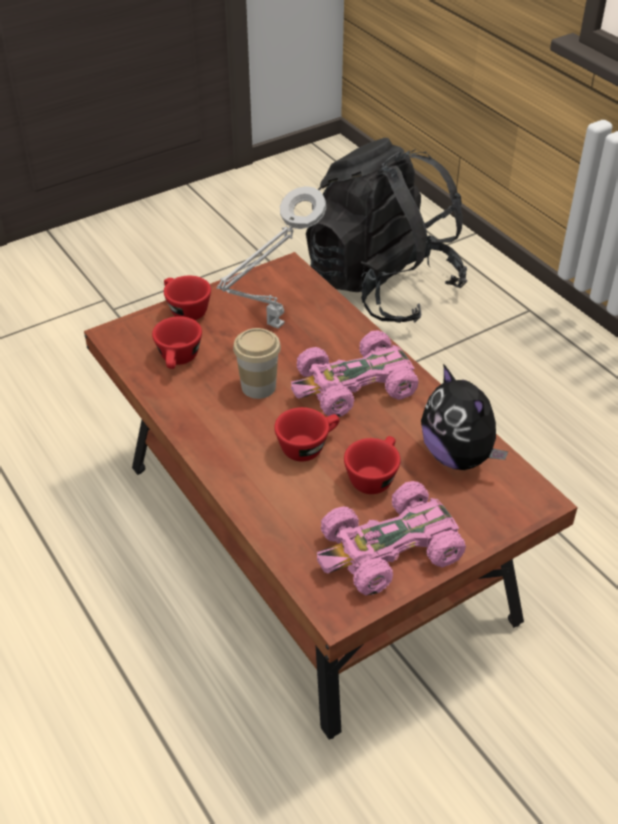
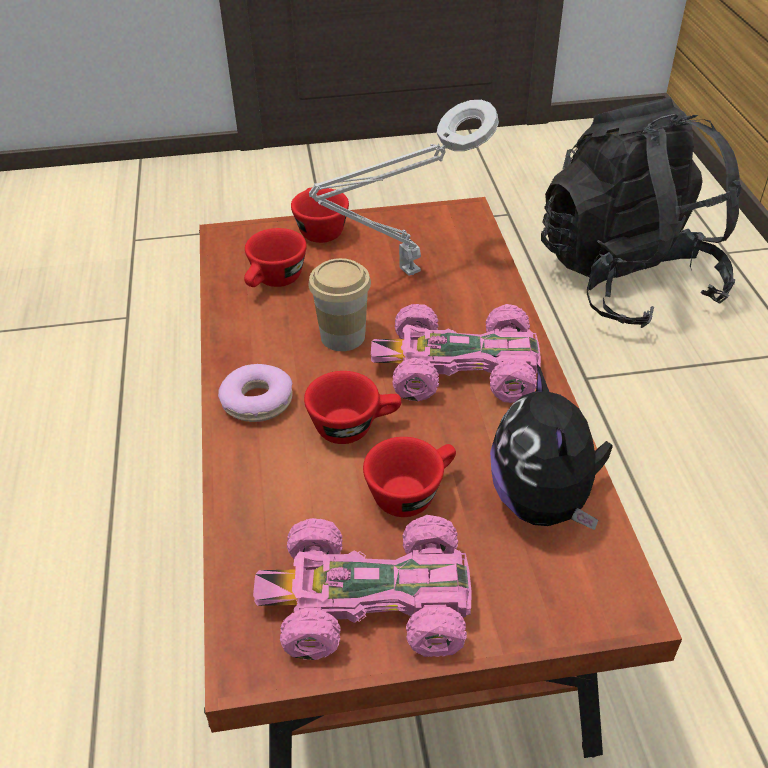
camera: 25 degrees right, 0 degrees up
(228, 450) = (257, 401): none -> donut

